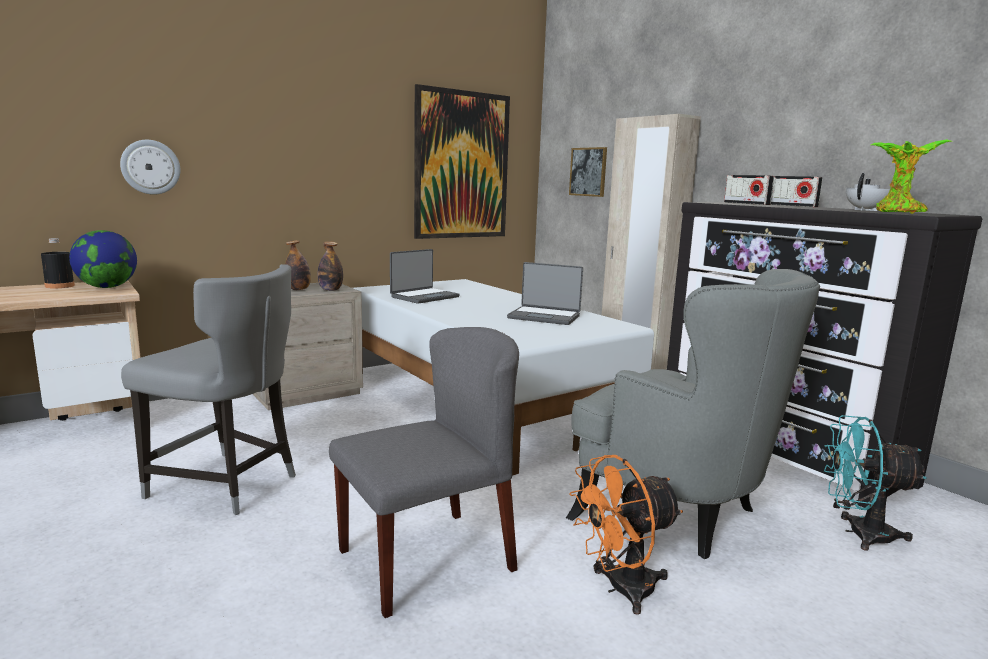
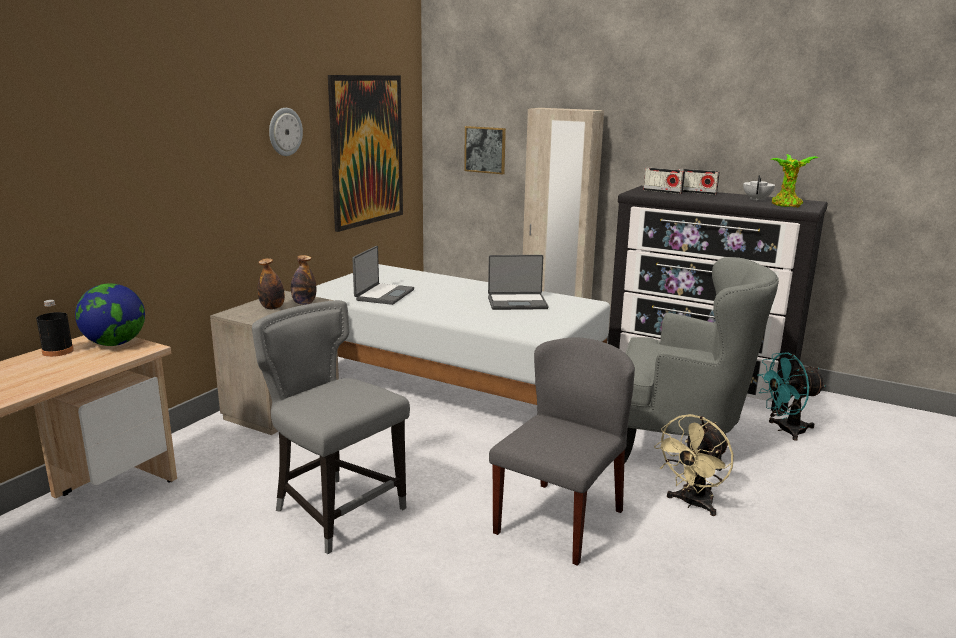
camera: 25 degrees left, 5 degrees up
(150, 167) = (115, 202): wall clock -> wall clock (284, 132)
(227, 485) = (336, 511): grey chair -> grey chair turned 135 degrees counterclockwise
(620, 589) = (692, 504): orange fan -> beige fan

